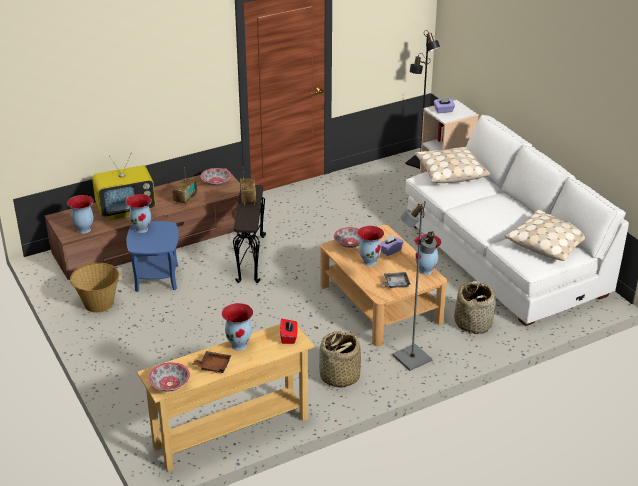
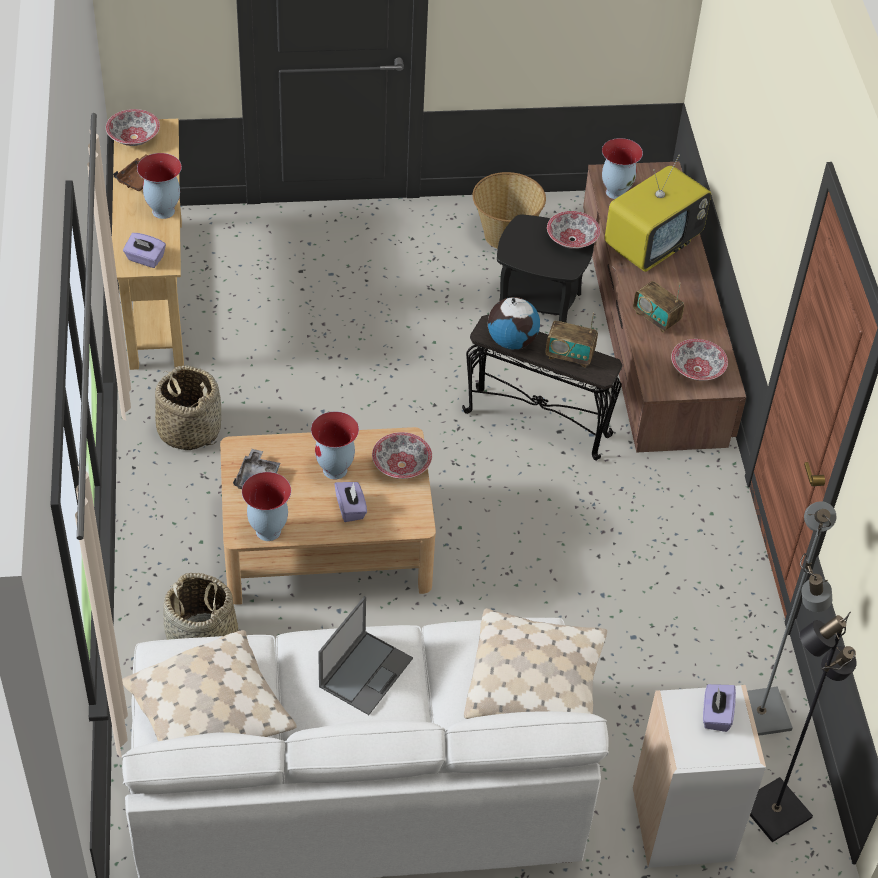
camera: 110 degrees right, 15 degrees up
(126, 210) = (652, 245): television -> television turned 135 degrees counterclockwise
(142, 229) = (572, 240): vase -> bowl
(157, 278) = (538, 306): blue side table -> black side table
(249, 217) = (512, 340): none -> globe
(289, 337) = (145, 259): red tissue box -> purple tissue box
(412, 358) = (173, 526): grey floor lamp -> grey floor lamp (760, 713)
(485, 211) = (366, 671): none -> laptop

